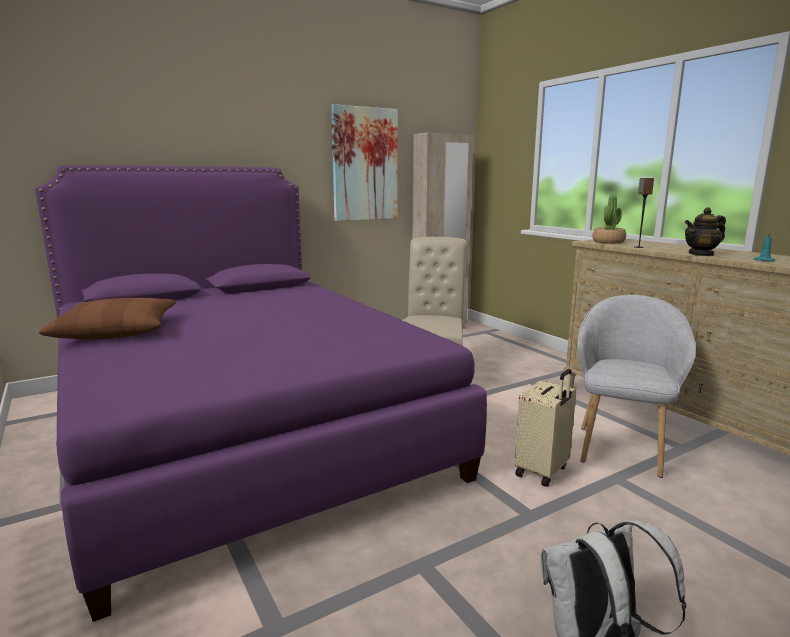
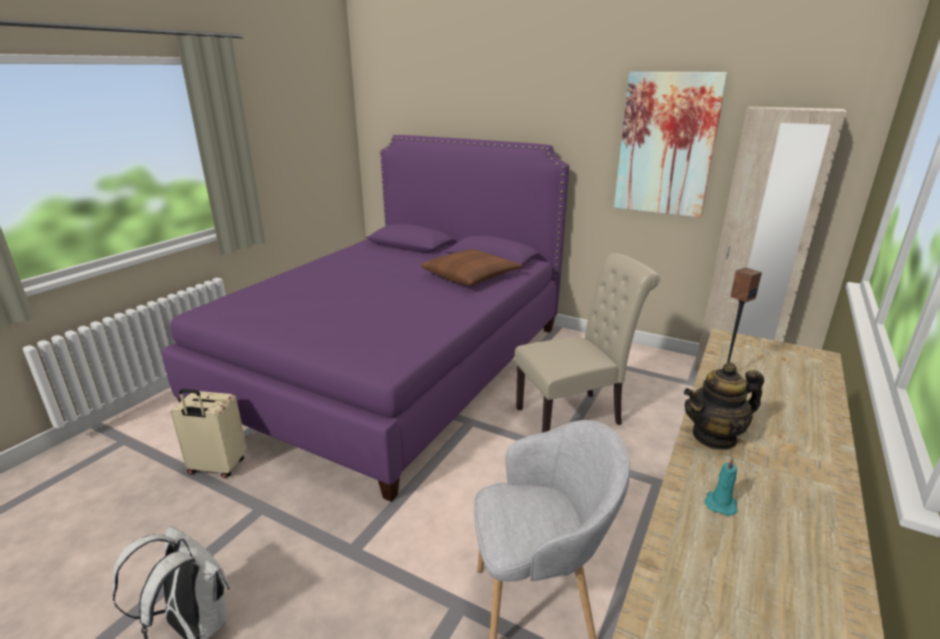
camera: 60 degrees right, 10 degrees up
(117, 330) = (329, 266): brown pillow -> brown pillow (471, 276)
(543, 471) = (435, 543): beige suitcase -> beige suitcase (217, 467)
(608, 242) = (751, 352): potted plant -> none
(701, 254) = (714, 437): teapot -> teapot turned 60 degrees counterclockwise

